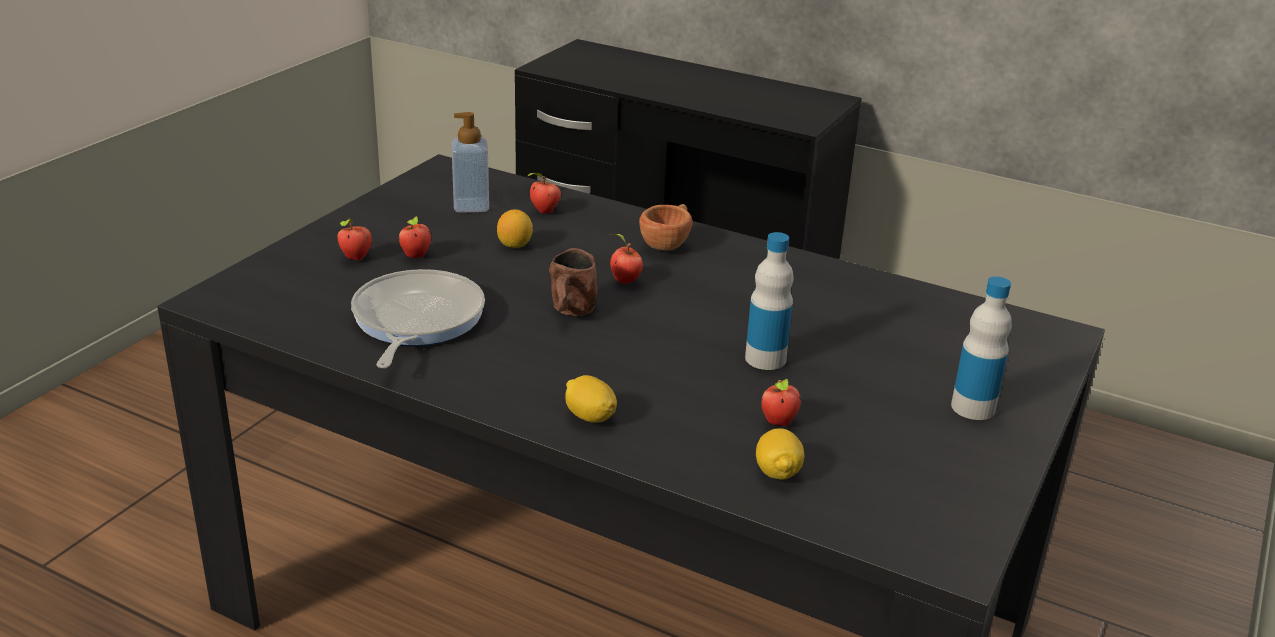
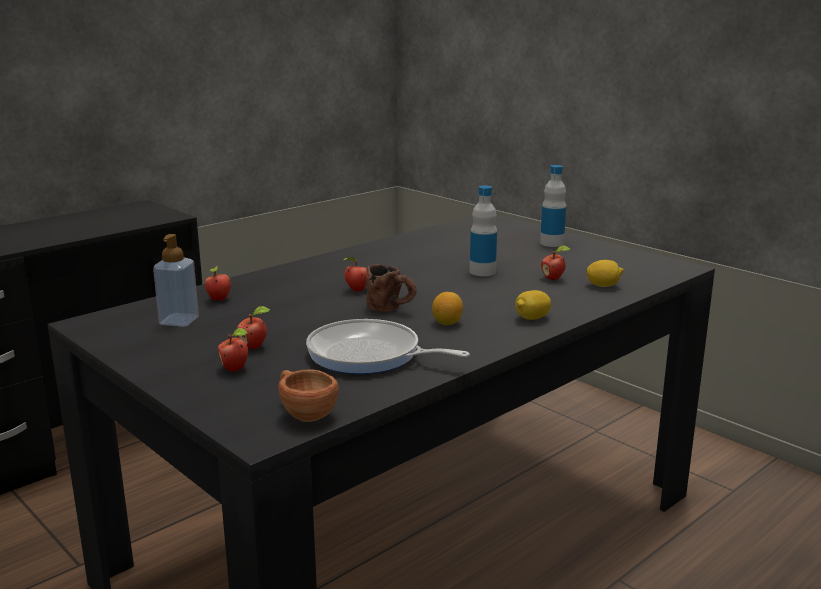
camera: 70 degrees left, 10 degrees down
(515, 245) = (269, 313): lemon -> lemon (447, 323)
(668, 244) = (312, 273): brown cup -> brown cup (304, 413)

